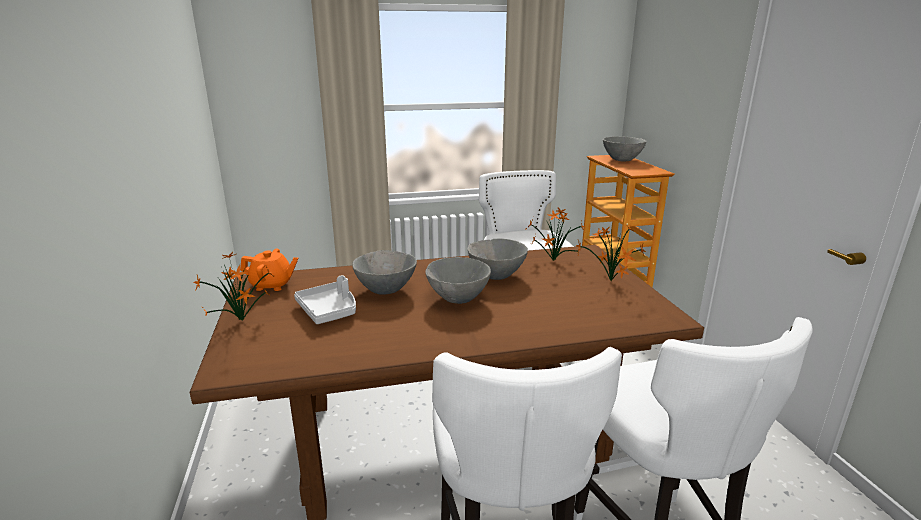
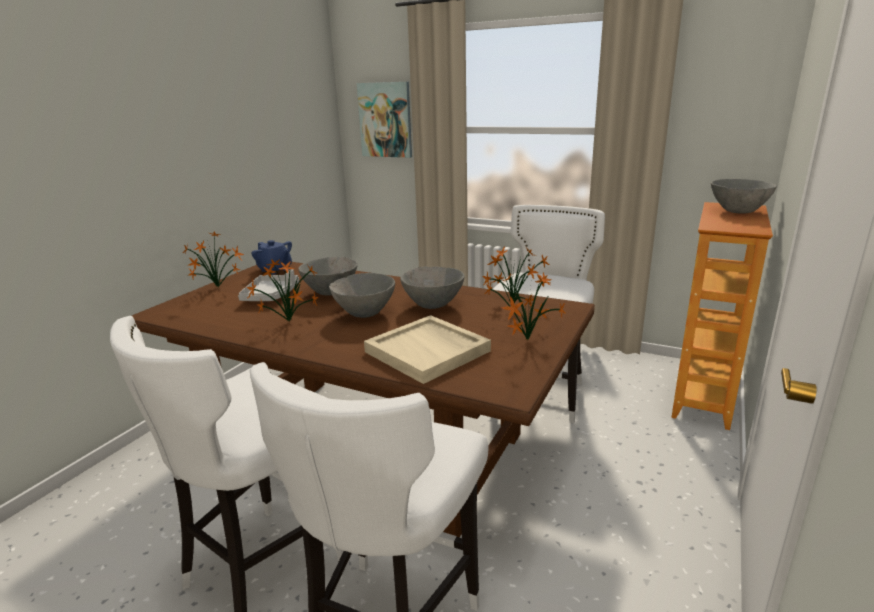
camera: 40 degrees right, 0 degrees up
(272, 285) = (275, 270): orange teapot -> blue teapot
(277, 100) = (385, 120): none -> picture
(404, 328) = (287, 322): none -> potted plant
(569, 311) = (428, 351): none -> beige tray

